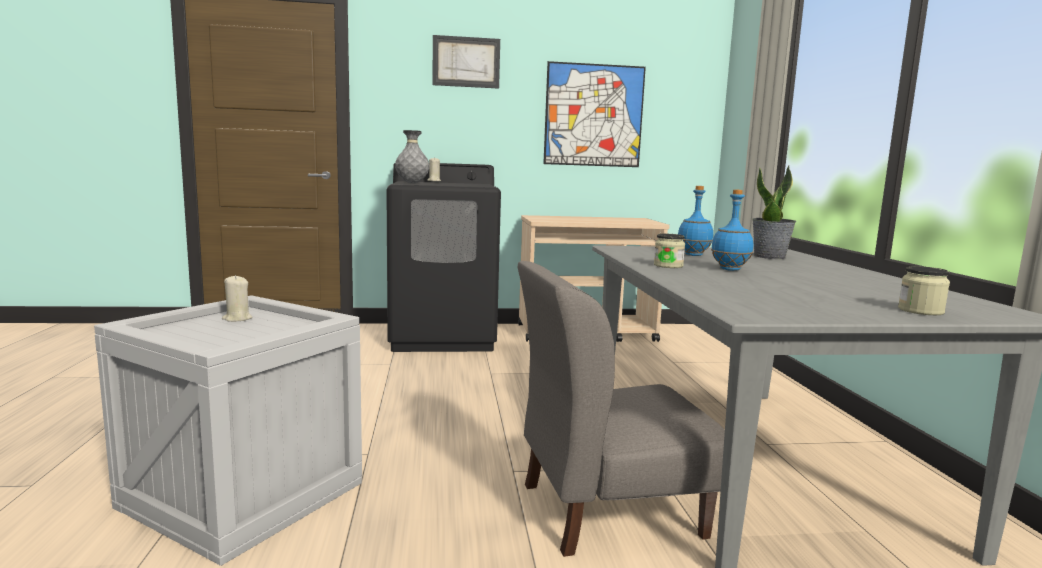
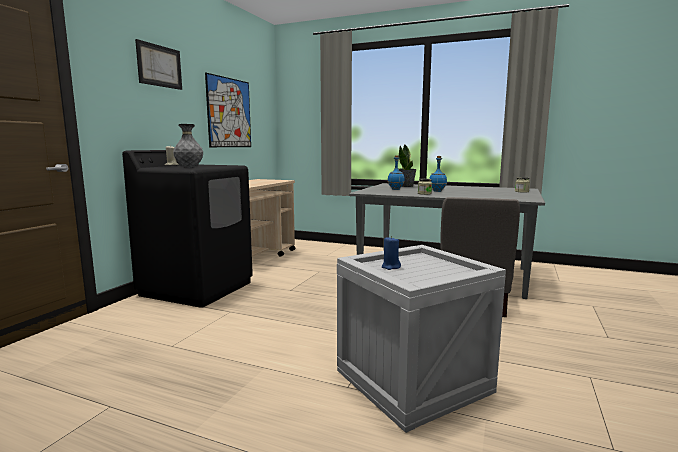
camera: 60 degrees left, 0 degrees up
(237, 319) = (390, 267): beige candle -> blue candle

